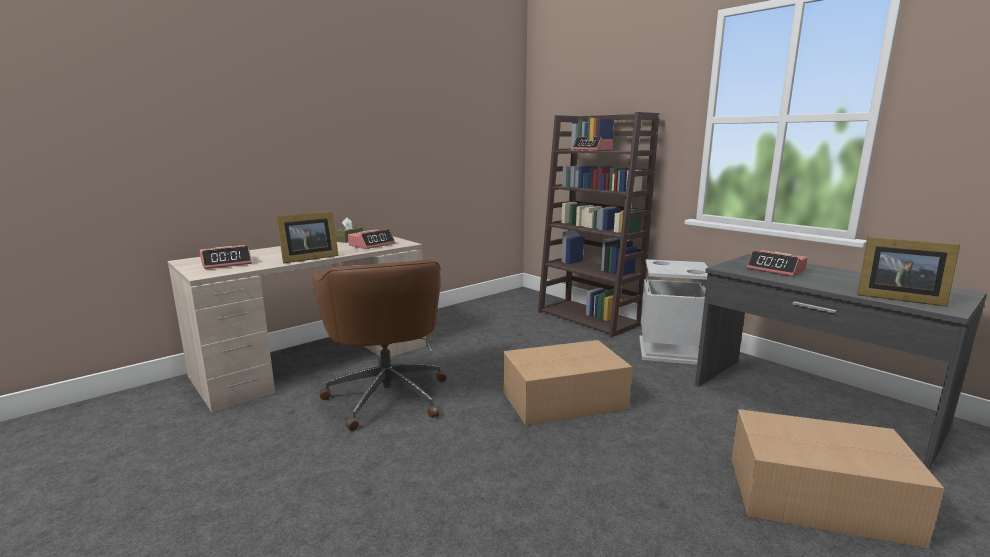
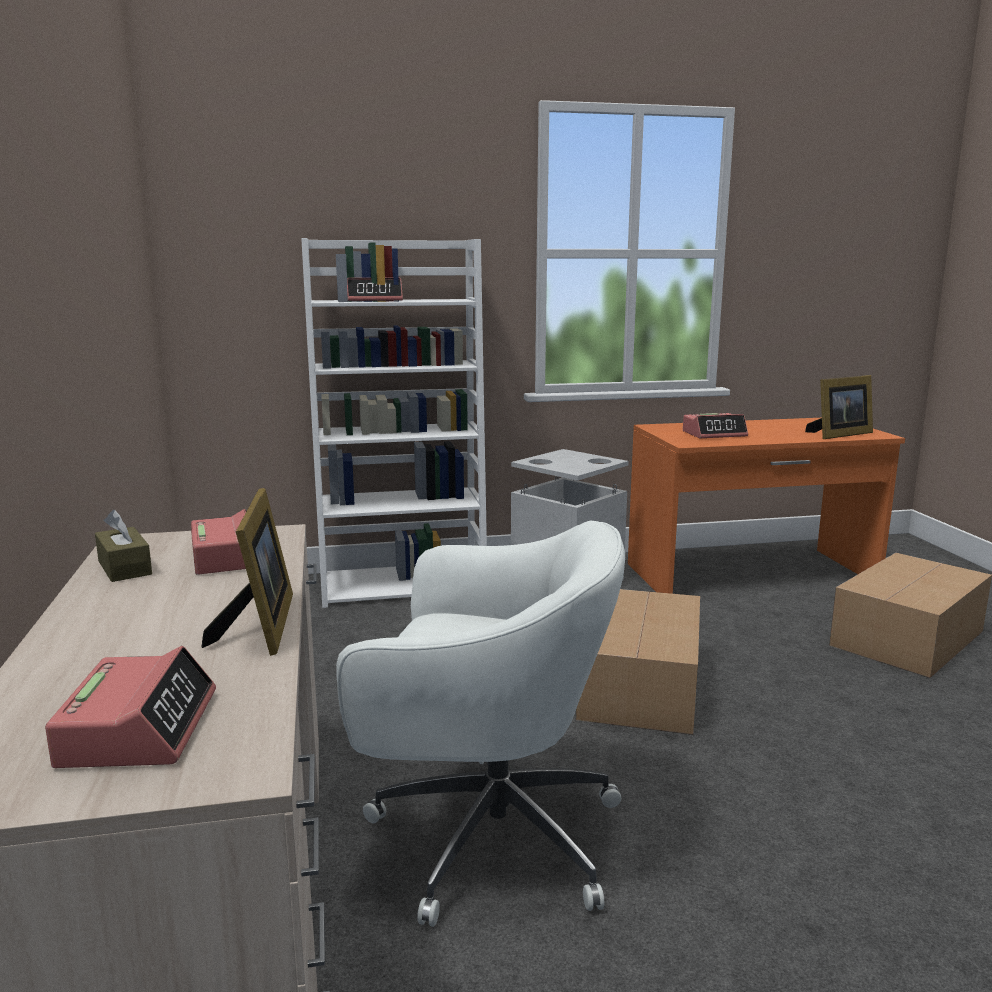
camera: 60 degrees left, 0 degrees up
(387, 395) = (487, 834): brown office chair -> white office chair
(589, 318) = (404, 584): brown bookcase -> white bookcase
(811, 406) = (751, 575): grey desk -> orange desk

